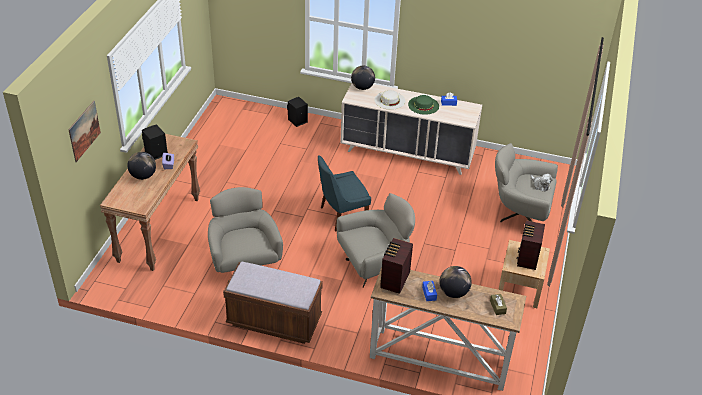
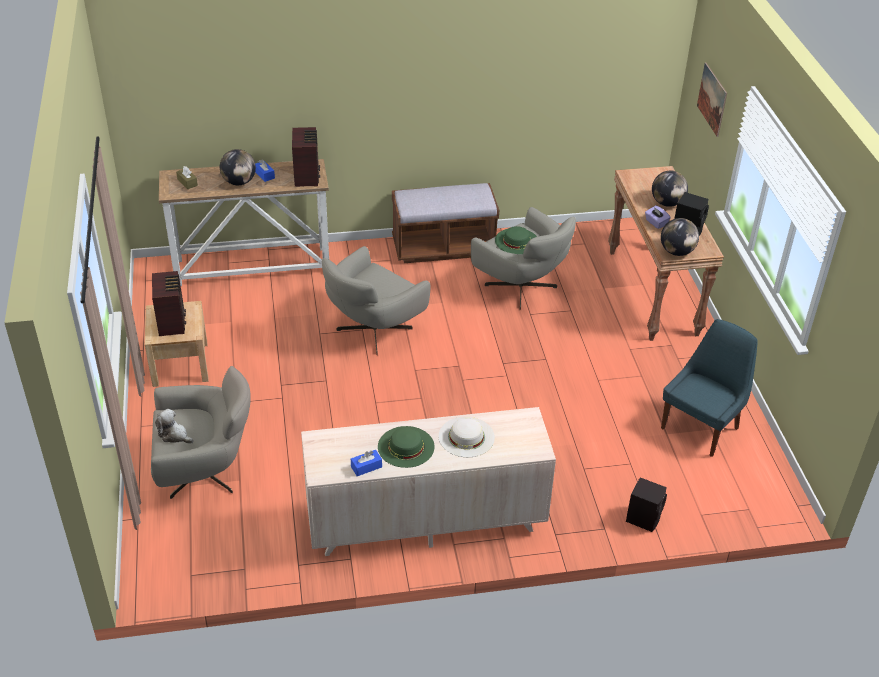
camera: 155 degrees right, 0 degrees up
(244, 241) = (516, 241): none -> green hat
(341, 215) = (455, 381): blue chair -> blue chair (701, 427)
(362, 87) = (528, 447): globe -> globe (676, 252)

